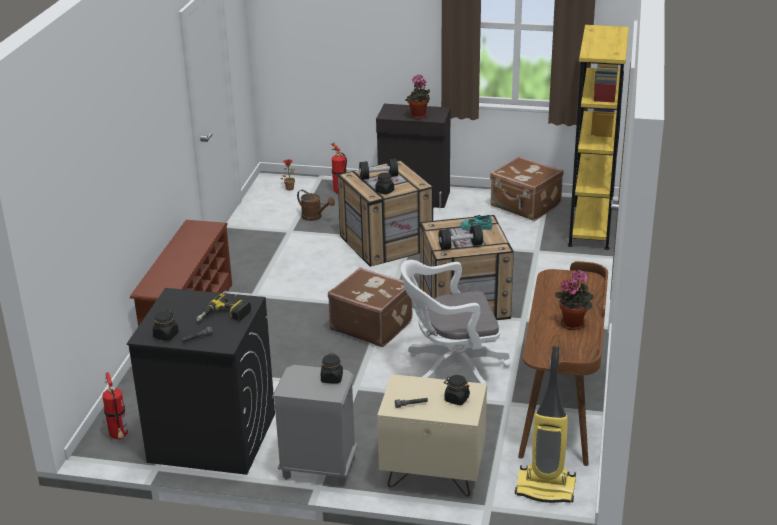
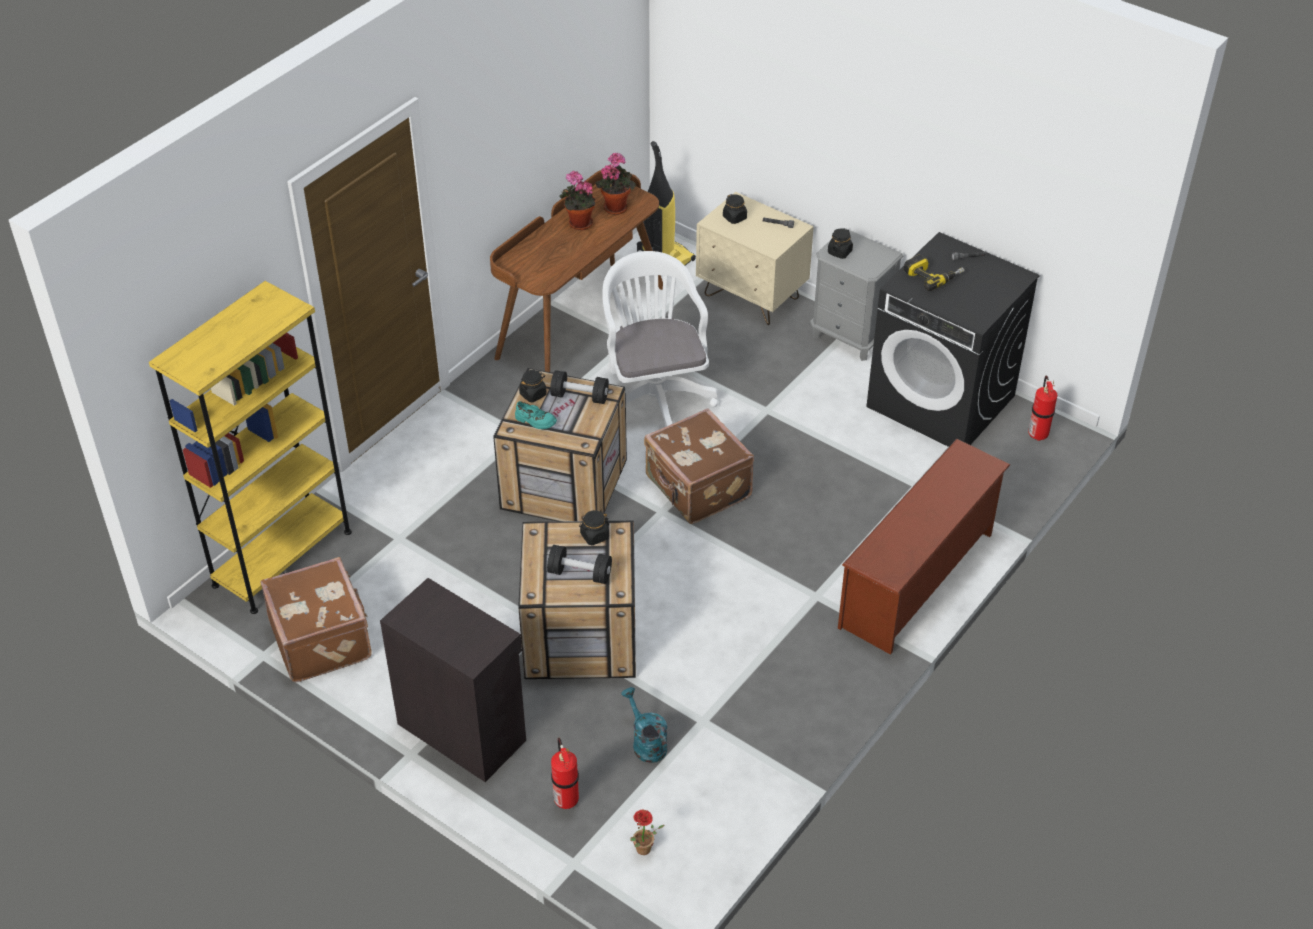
camera: 155 degrees left, 15 degrees up
(166, 335) = (998, 271): black jar -> black jar (533, 394)
(315, 217) = (646, 743): brown watering can -> turquoise watering can
(418, 116) = (451, 611): potted plant -> potted plant (616, 206)
(451, 371) = (654, 396): white office chair -> white office chair turned 120 degrees counterclockwise

